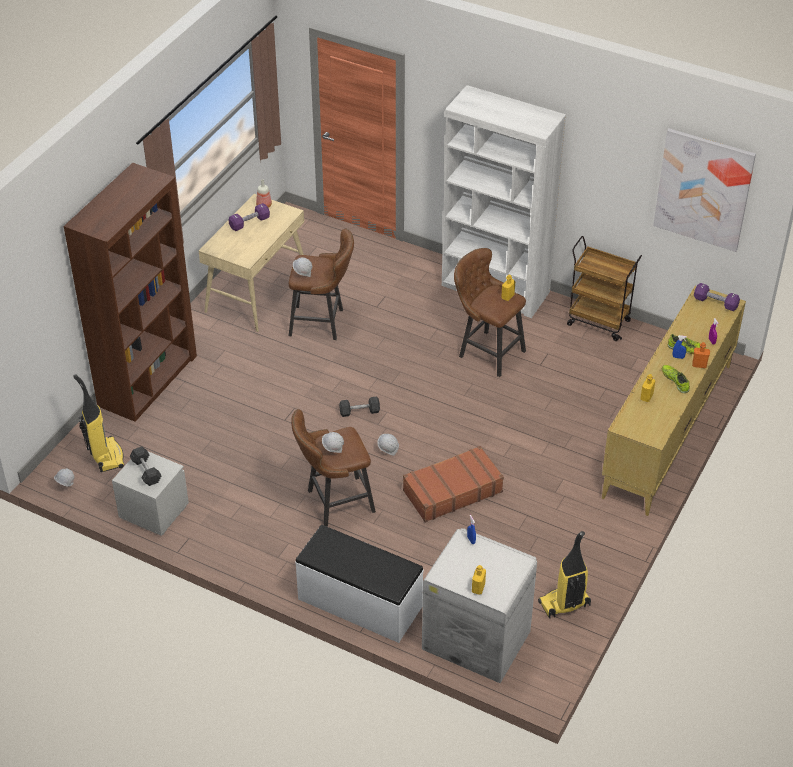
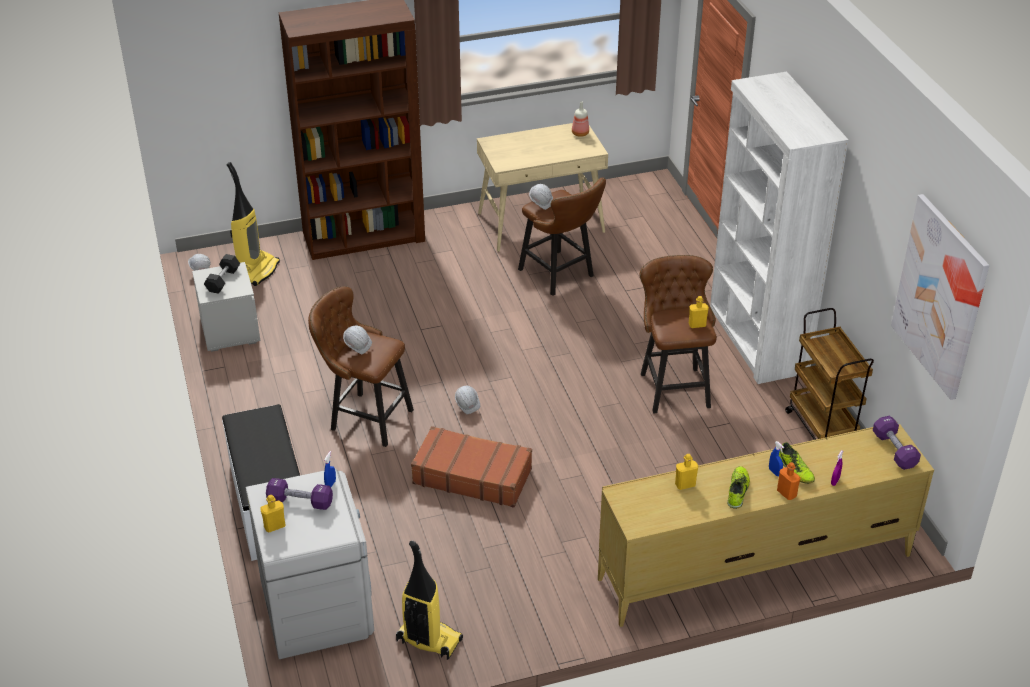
camera: 45 degrees right, 5 degrees down
(249, 223) = (548, 140): purple dumbbell -> purple dumbbell (300, 502)
(359, 411) = (489, 362): grey dumbbell -> none

